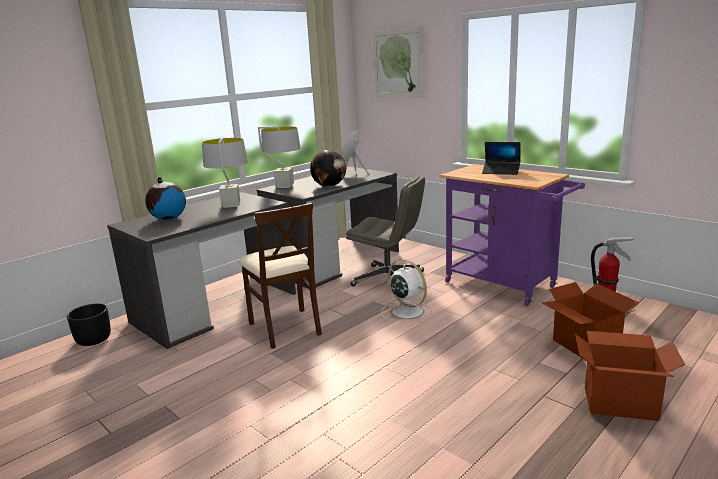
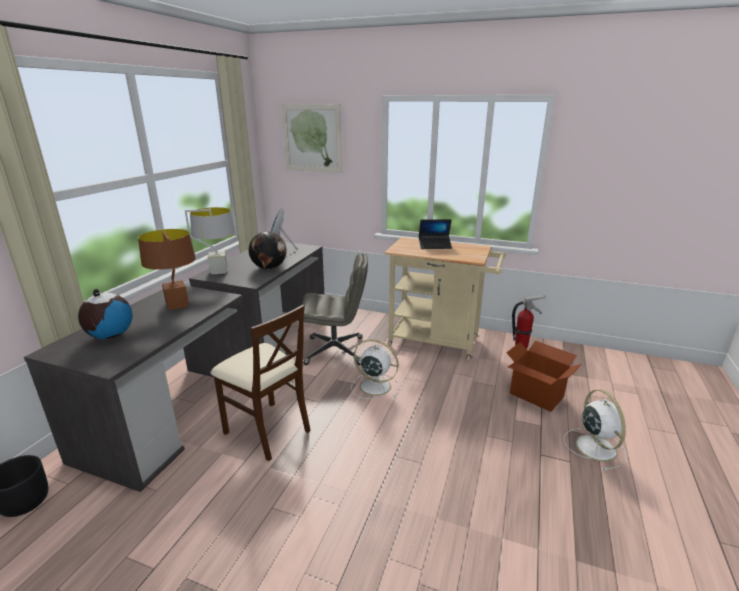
camera: 25 degrees left, 5 degrees up
(231, 205) = (177, 305): grey table lamp -> brown table lamp
(506, 286) = (439, 343): purple cart -> beige cart
(619, 402) = (594, 446): cardboard box -> white fan

